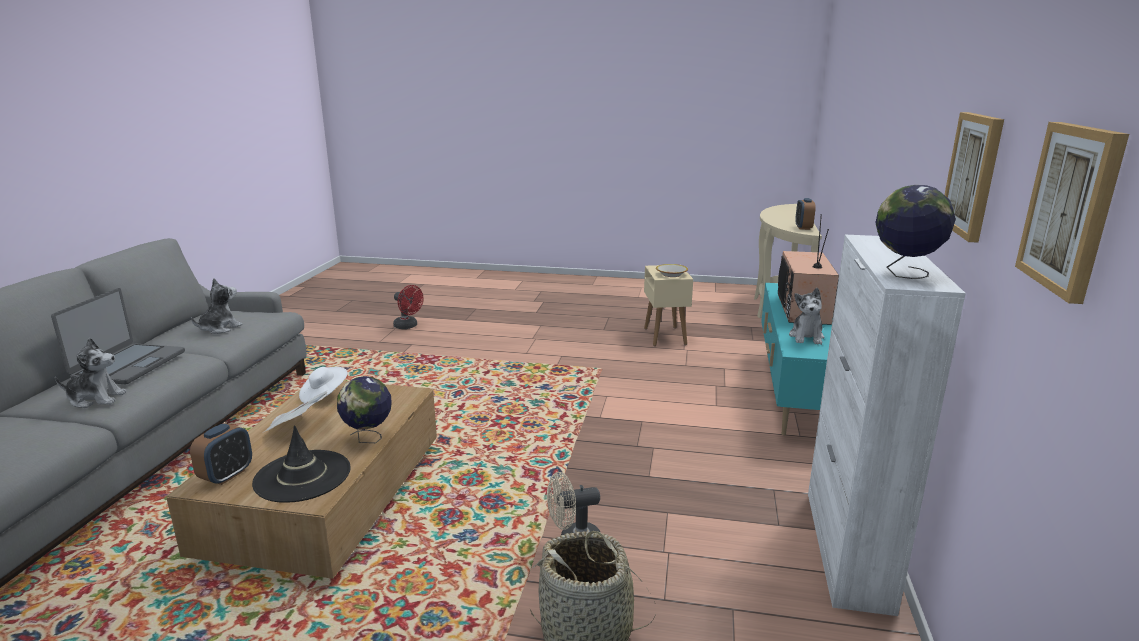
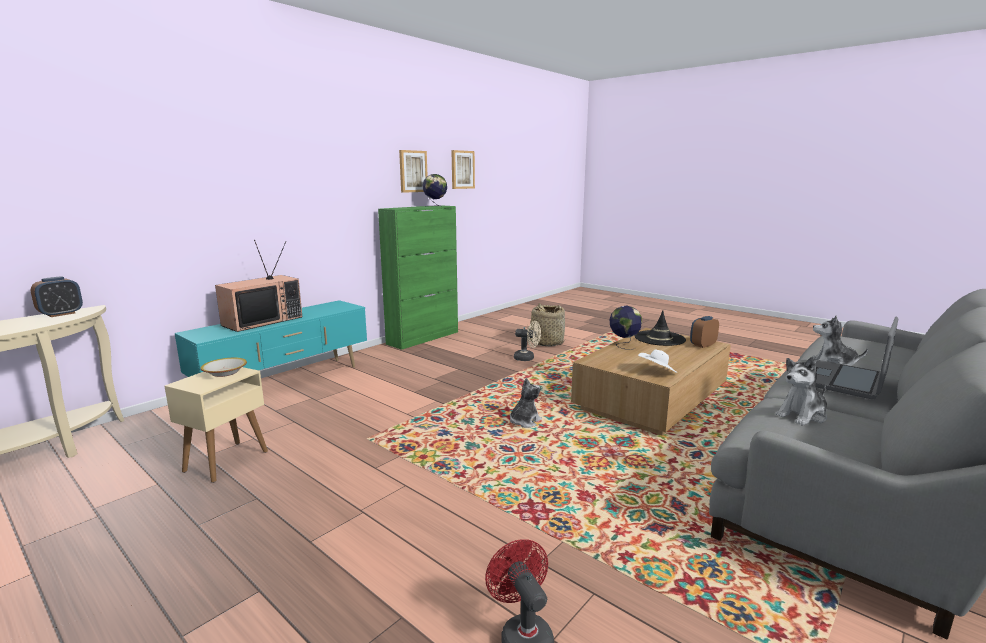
camera: 150 degrees left, 5 degrees down
(298, 427) = (670, 357): newspaper -> none
(806, 337) = (322, 310): plush toy -> plush toy (524, 422)
(847, 549) = (423, 338): white cabinet -> green cabinet

